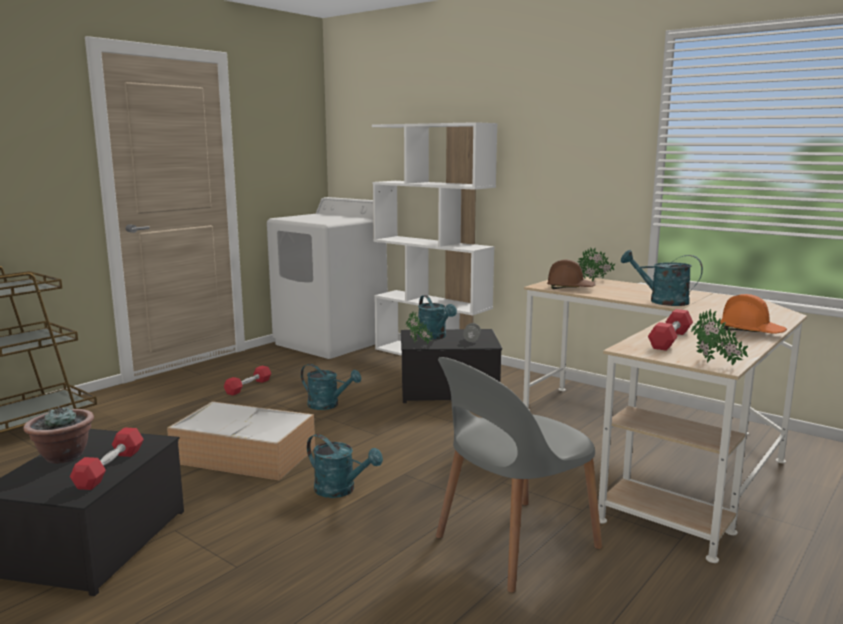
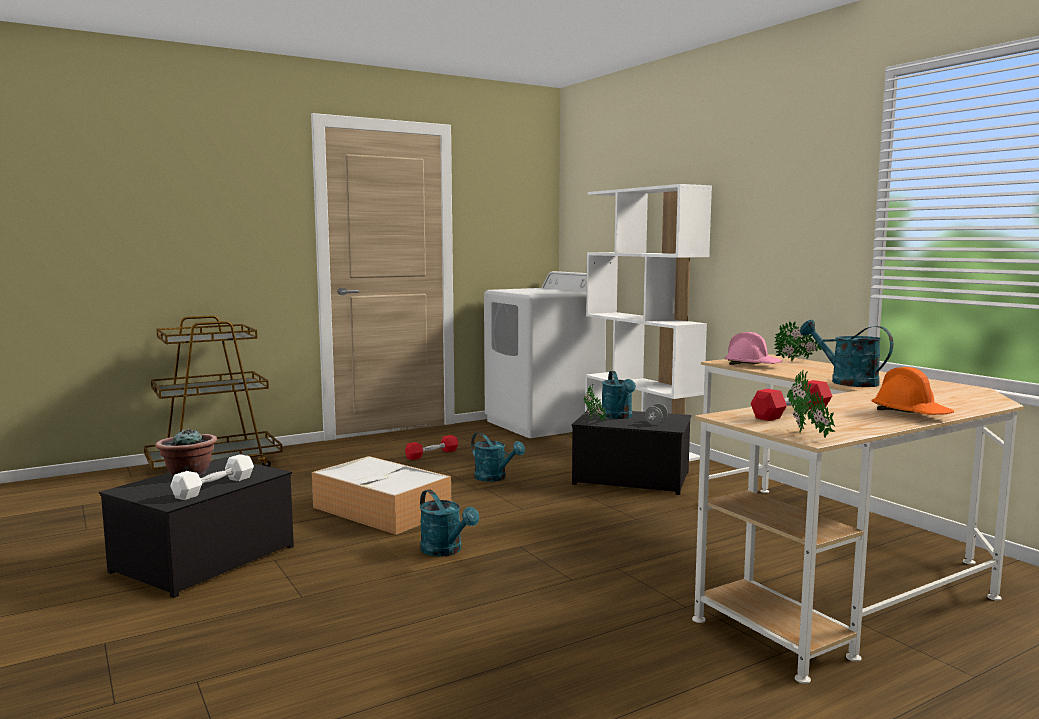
camera: 20 degrees right, 5 degrees down
(110, 468) = (214, 487): red dumbbell -> white dumbbell
(513, 544) = (580, 624): grey chair -> none
(570, 288) = (752, 365): brown hard hat -> pink hard hat

